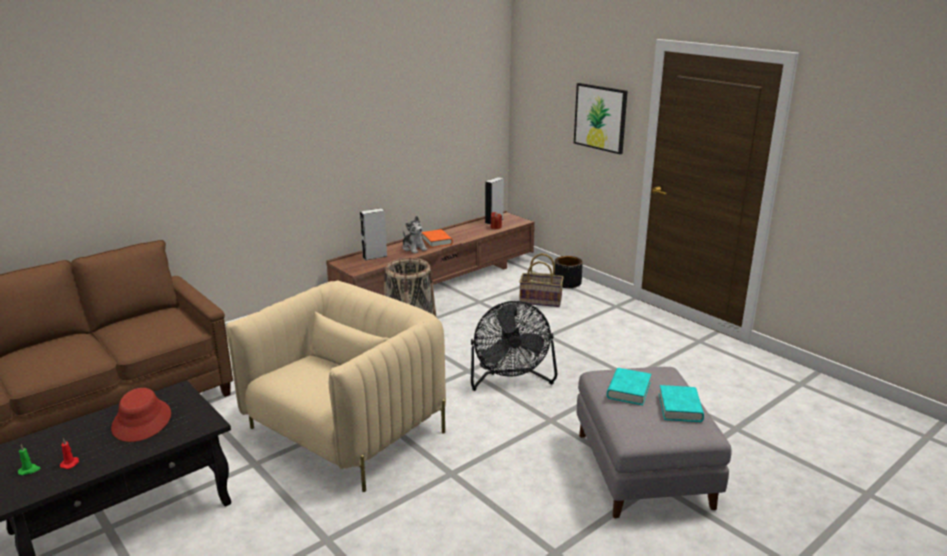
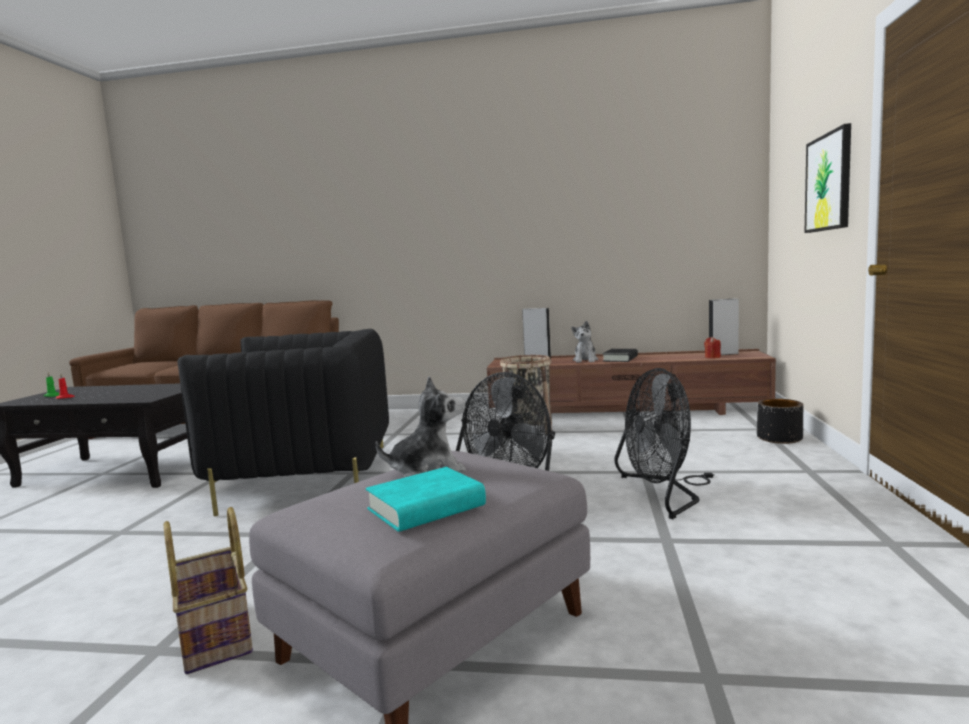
camera: 50 degrees right, 15 degrees down
(142, 421) = (139, 391): red hat -> none
(345, 431) = (307, 476): beige armchair -> black armchair
(437, 241) = (620, 359): orange book -> black book
(541, 300) = (706, 444): basket -> basket (216, 635)
(582, 346) = (665, 491): none -> black fan
(628, 390) = (427, 471): turquoise book -> plush toy

